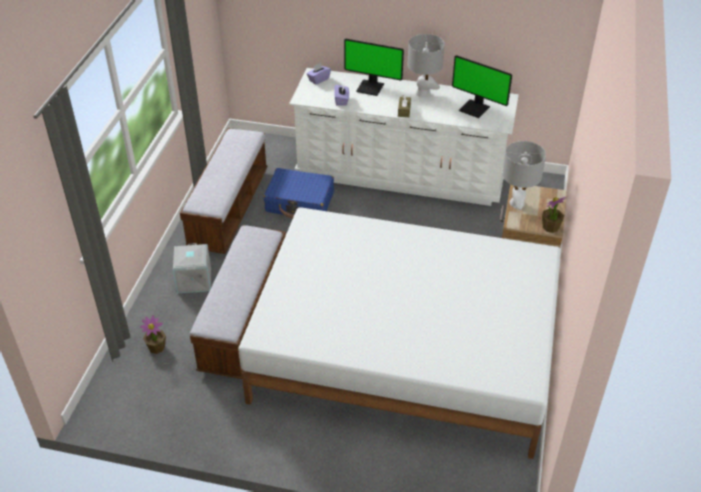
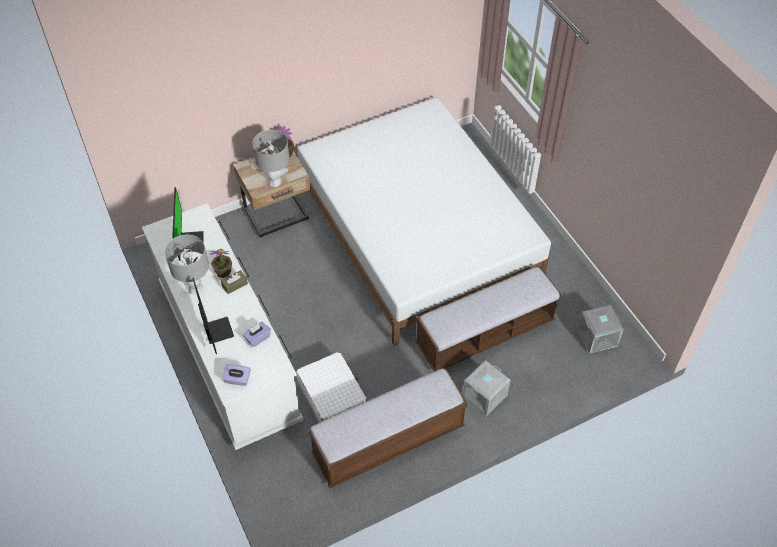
camera: 130 degrees left, 10 degrees up
(145, 395) = (597, 337): none -> grey storage box
(156, 347) = (560, 364): potted plant -> potted plant (223, 272)
(300, 202) = (332, 395): blue suitcase -> white suitcase

